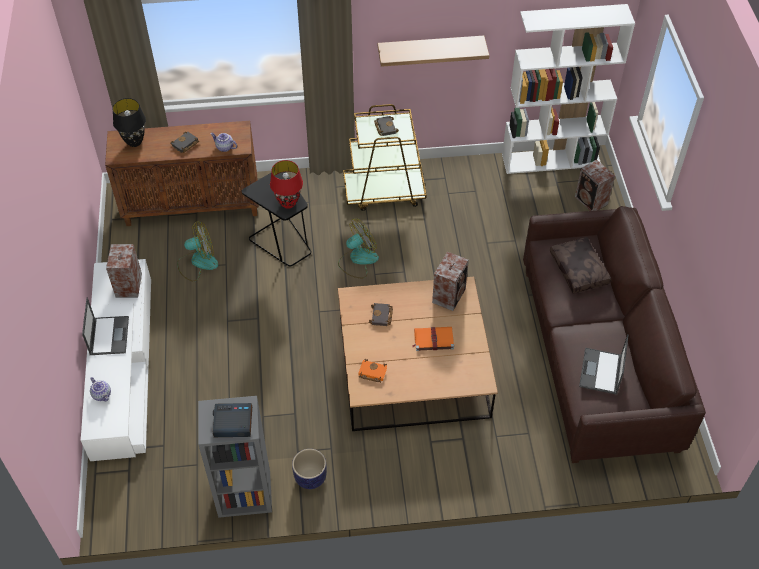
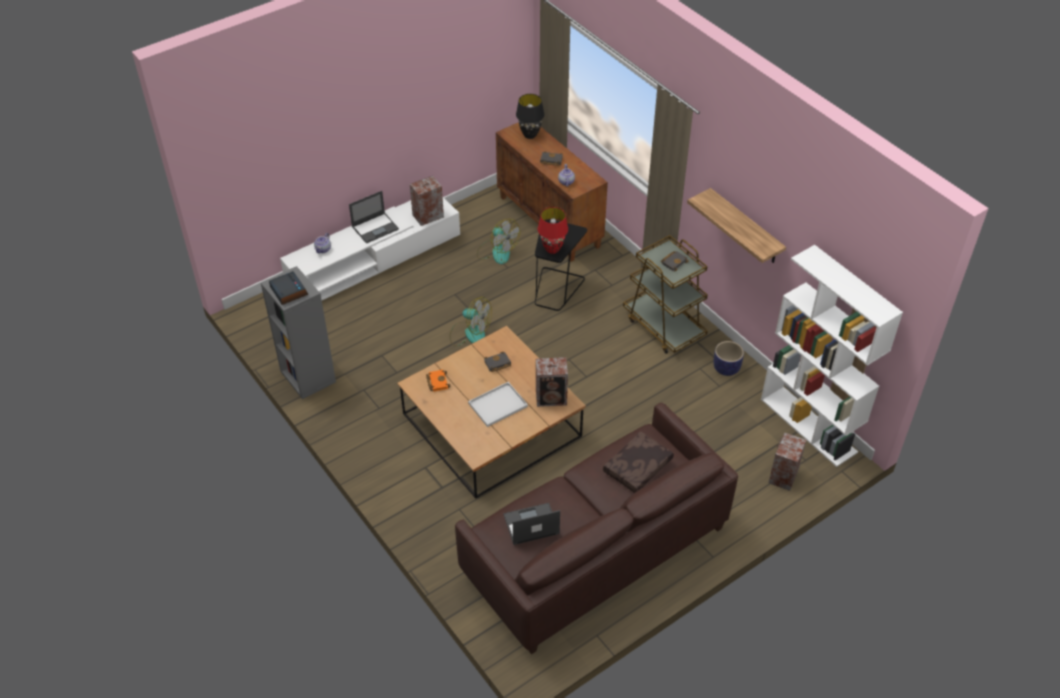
camera: 60 degrees right, 5 degrees down
(310, 478) = (345, 407): planter -> planter (726, 368)
(357, 260) = (575, 342): fan -> fan (470, 333)
(433, 339) = (497, 406): orange book -> white tray

